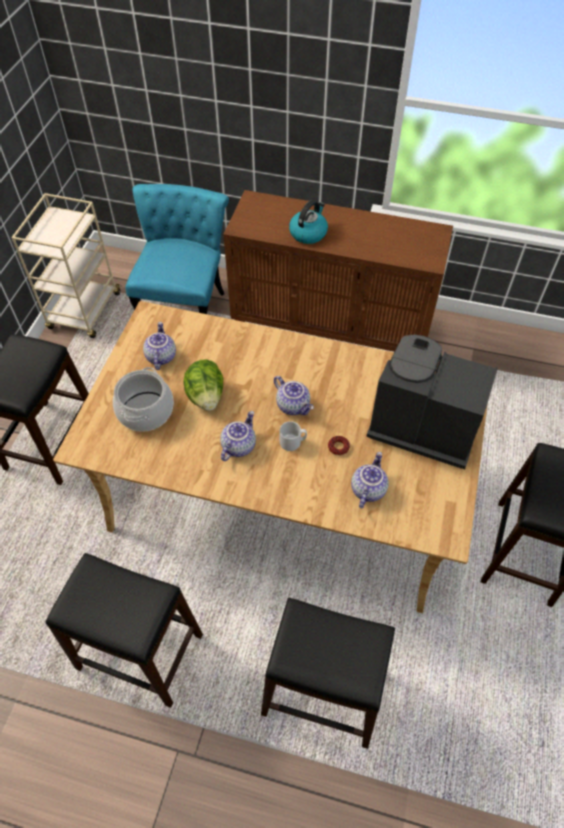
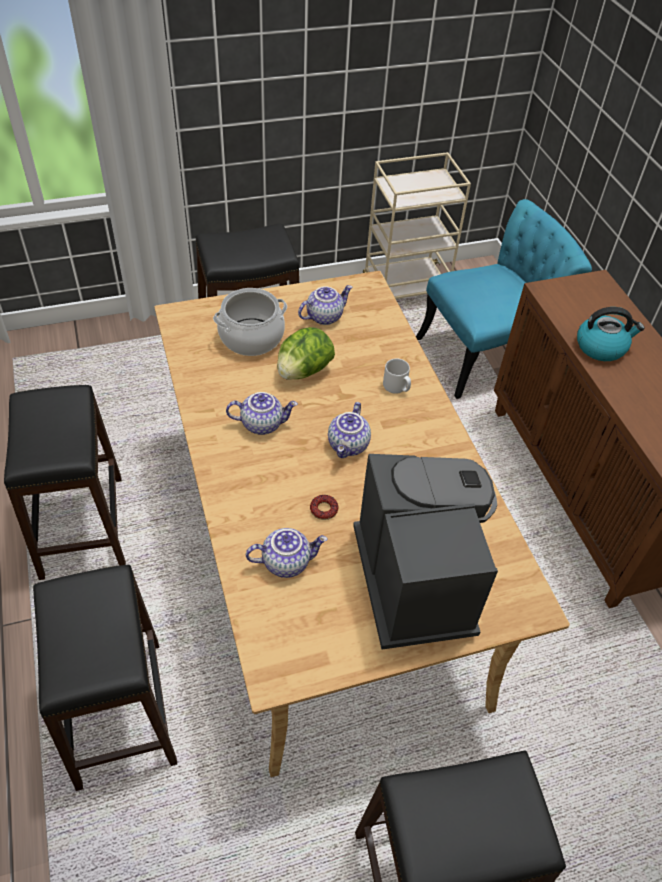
camera: 55 degrees right, 5 degrees down
(293, 442) = (300, 466): grey mug -> grey mug (397, 387)

